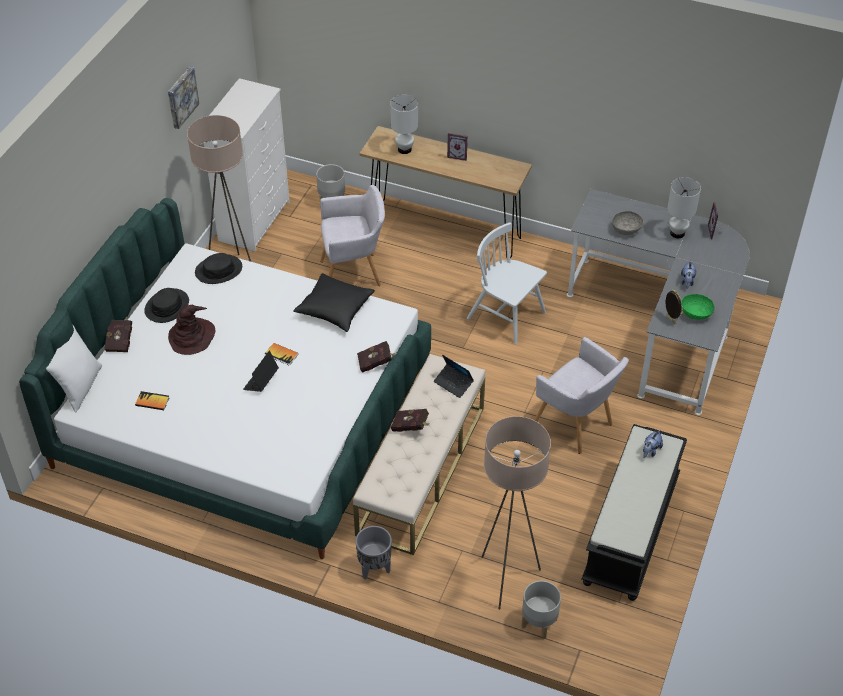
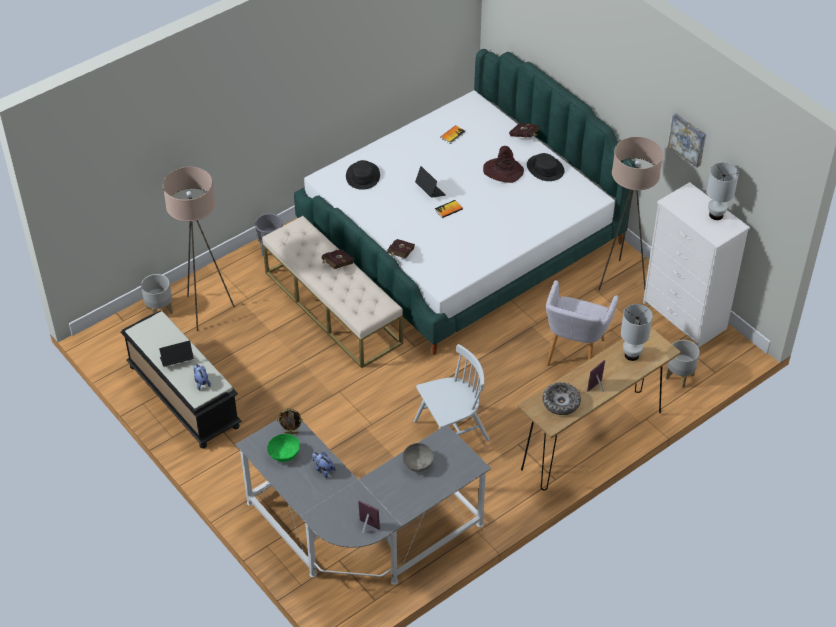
camera: 120 degrees right, 0 degrees up
(80, 387) = (493, 107): white pillow -> none
(218, 270) = (567, 207): black hat -> black hat (363, 176)
(334, 309) = (475, 254): black pillow -> none
(453, 383) = (359, 305): laptop -> laptop (176, 360)
(491, 170) = (561, 402): none -> bowl
(576, 425) = (301, 415): grey armchair -> none
(677, 233) = (386, 498): white table lamp -> white table lamp (716, 215)

